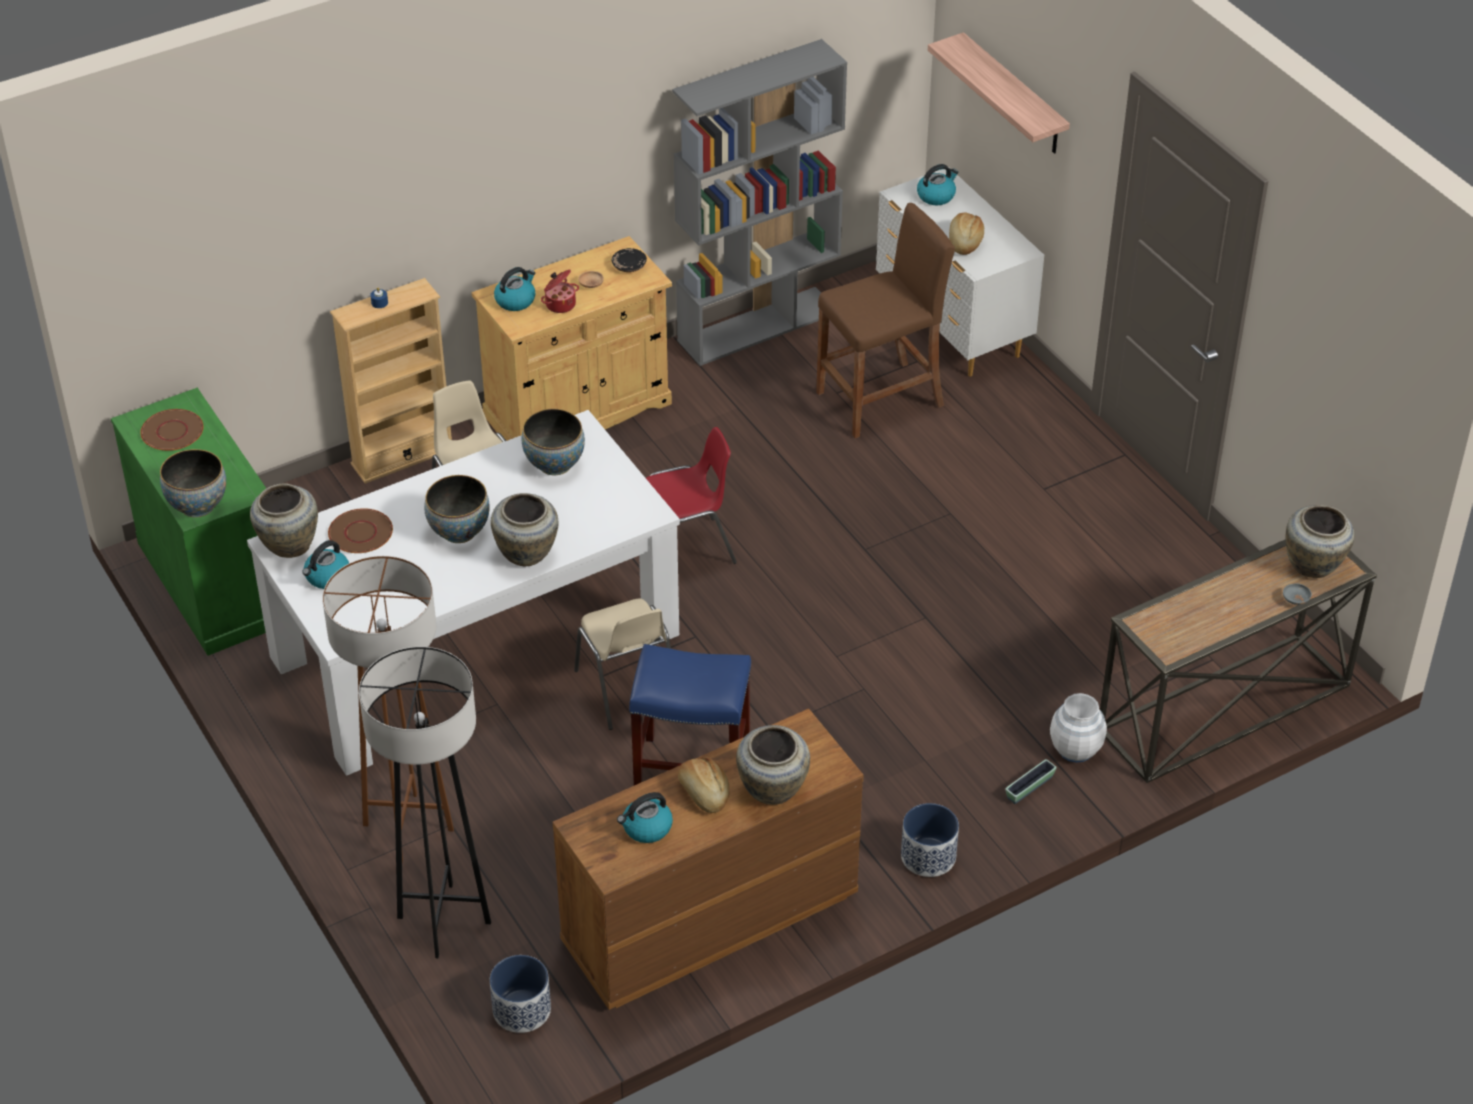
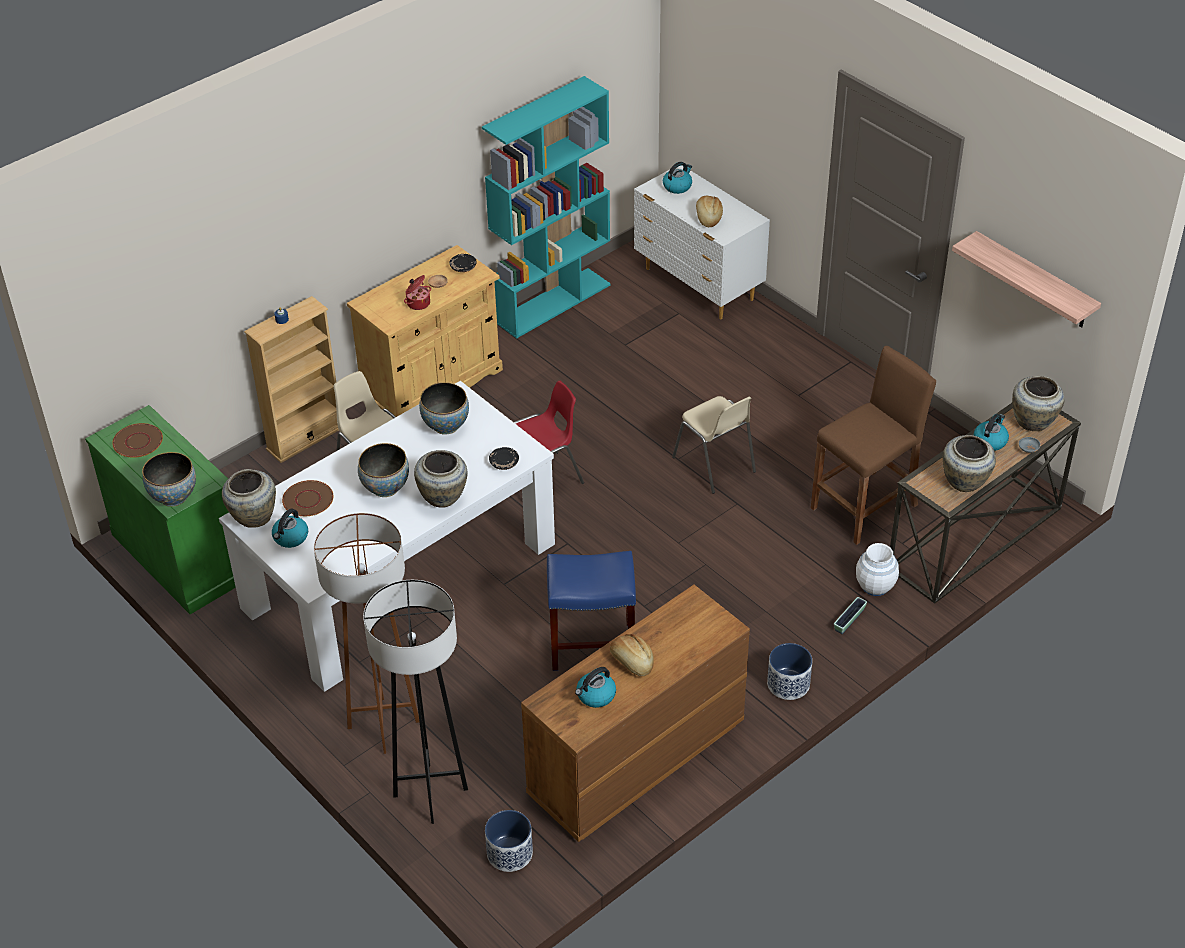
camera: 10 degrees left, 0 degrees up
(515, 300) = (383, 304): kettle -> kettle (990, 441)
(614, 521) = (504, 462): none -> black plate
(627, 690) = (526, 592): beige chair -> beige chair (714, 465)
(758, 326) = (553, 302): grey bookcase -> turquoise bookcase
(772, 791) = (684, 652): beige vase -> beige vase (964, 483)
(881, 399) = (659, 345): brown stool -> brown stool (865, 507)
(1014, 96) = (734, 102): shelf -> shelf (1034, 281)

